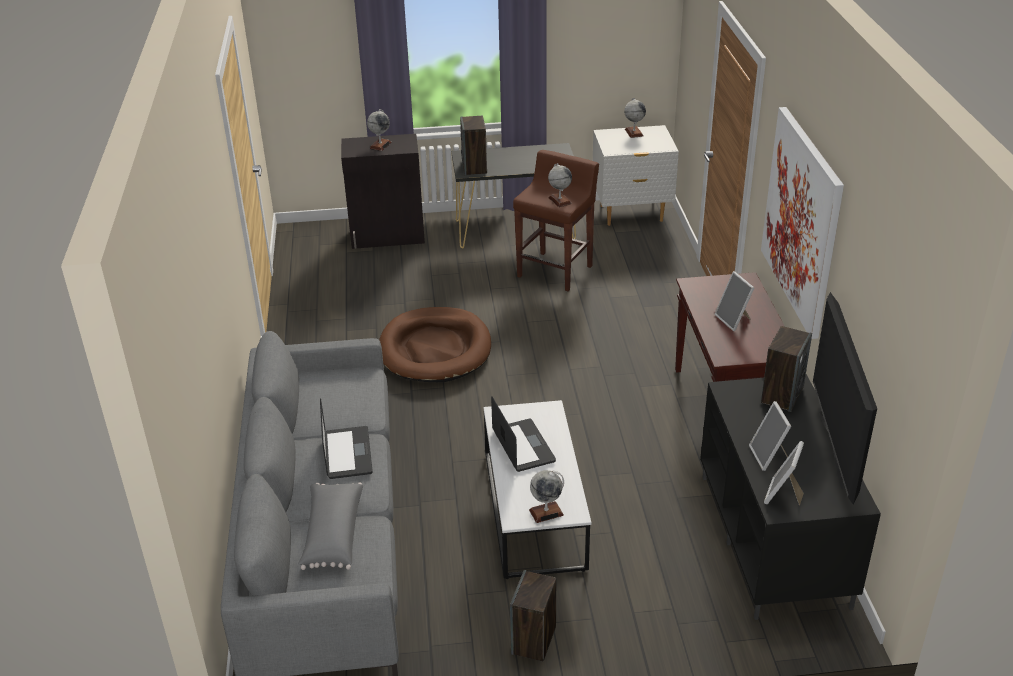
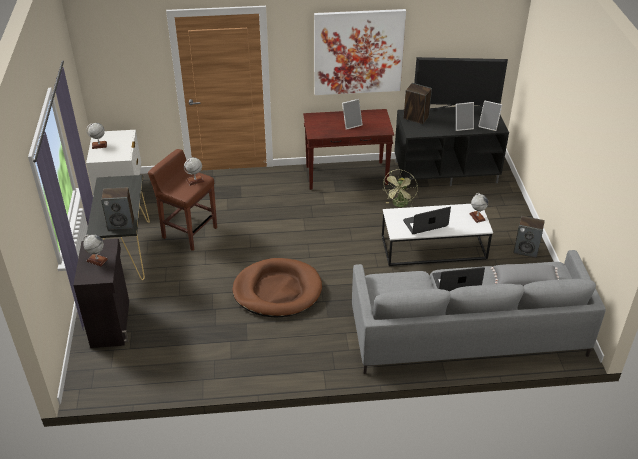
camera: 90 degrees left, 5 degrees up
(652, 472) = (399, 205): none -> green fan

